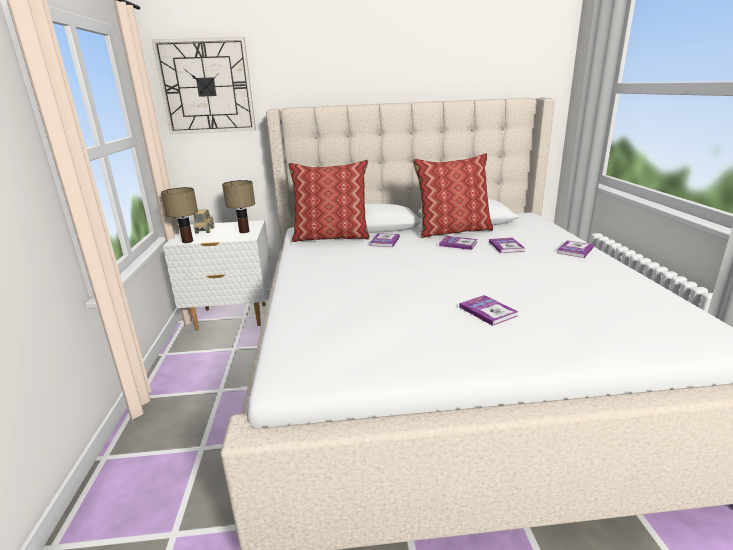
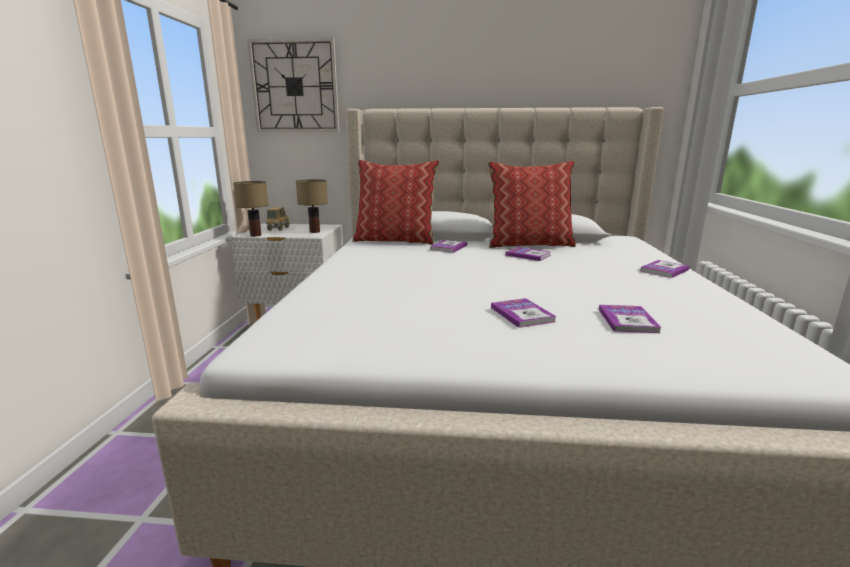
camera: 10 degrees right, 5 degrees down
(506, 246) = (582, 261): book -> book (627, 320)

